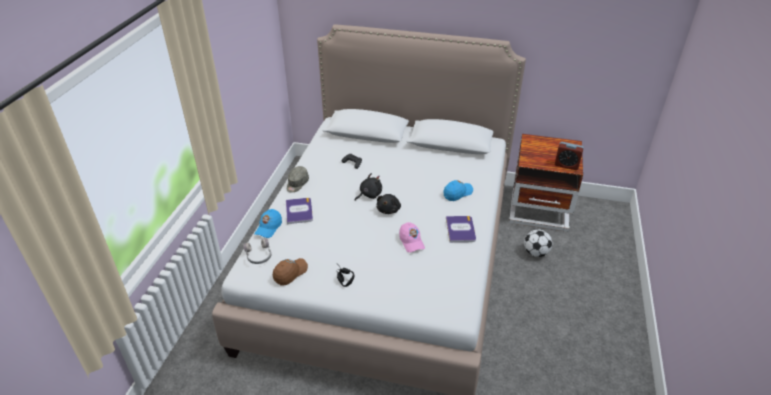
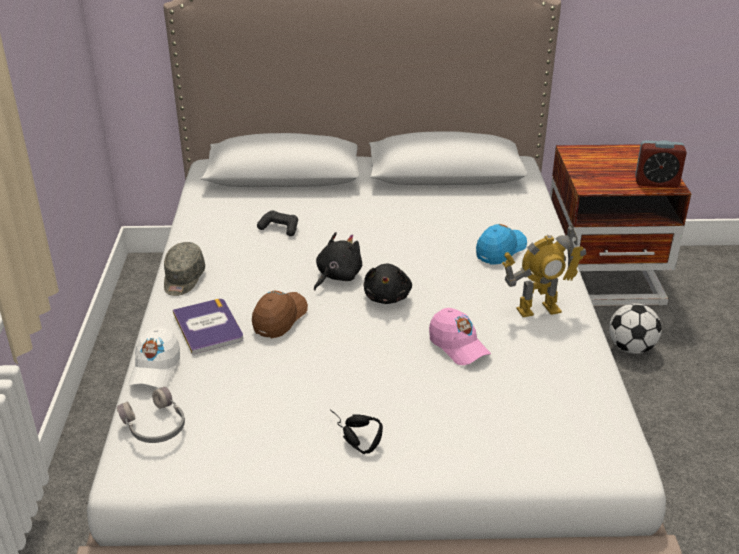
camera: 15 degrees left, 5 degrees down
(268, 228) = (155, 369): blue cap -> white cap
(290, 273) = (239, 449): brown cap -> brown cap (279, 319)
(460, 229) = (538, 309): book -> toy robot

